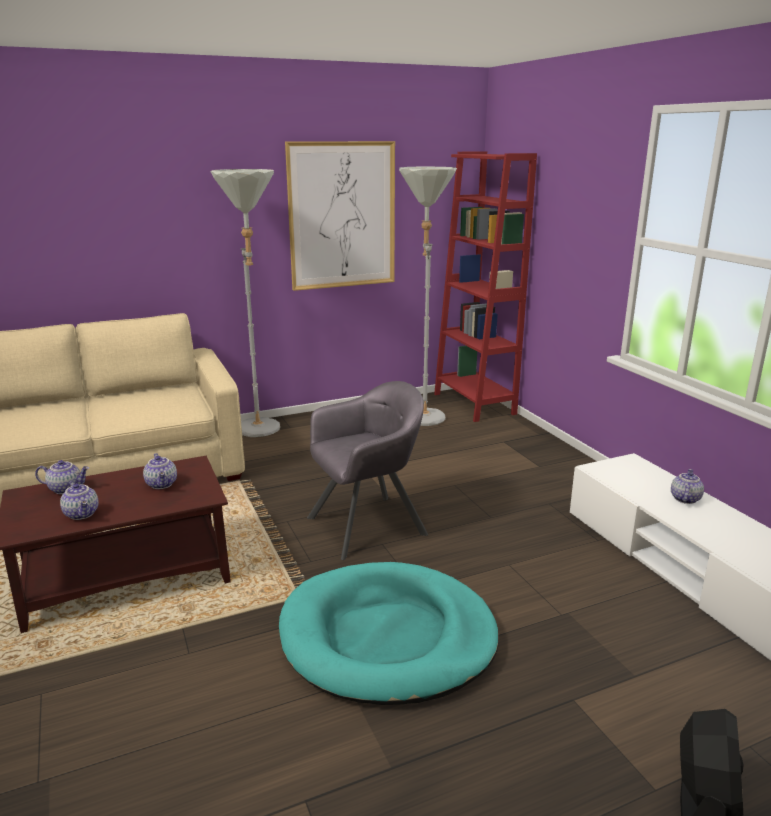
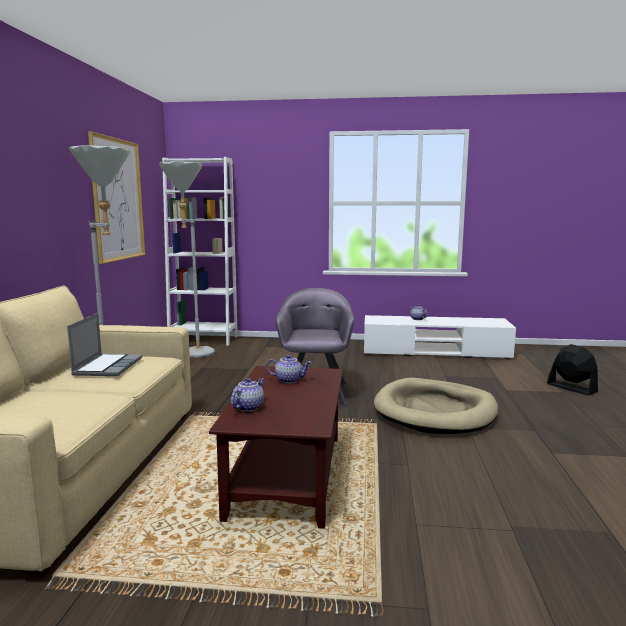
camera: 60 degrees left, 10 degrees down
(82, 514) = (307, 405): teapot -> none
(141, 402) = (107, 366): none -> laptop
(388, 637) = (435, 411): turquoise dog bed -> beige dog bed
(474, 404) = (203, 340): red bookcase -> white bookcase

